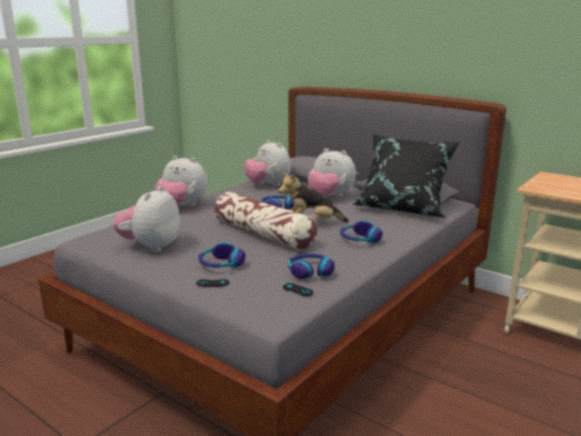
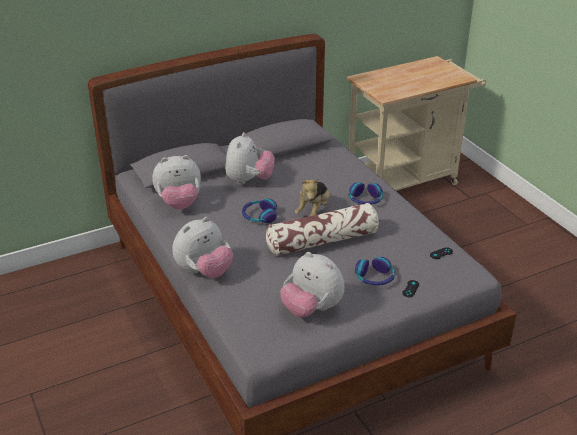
camera: 65 degrees left, 15 degrees up
(310, 271) = (413, 239): headphones -> none
(330, 197) = (249, 180): plush toy -> plush toy turned 45 degrees counterclockwise
(403, 208) = (311, 157): black pillow -> none

